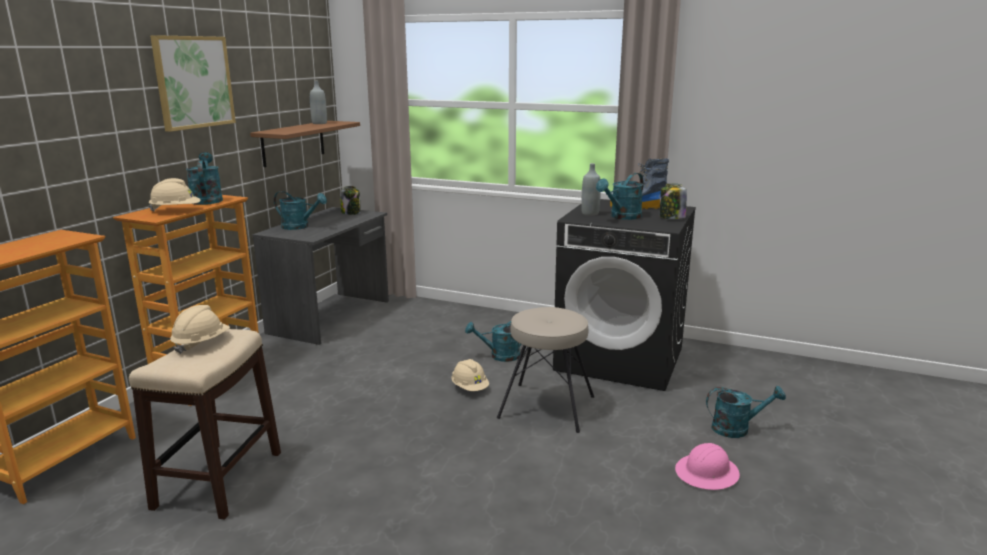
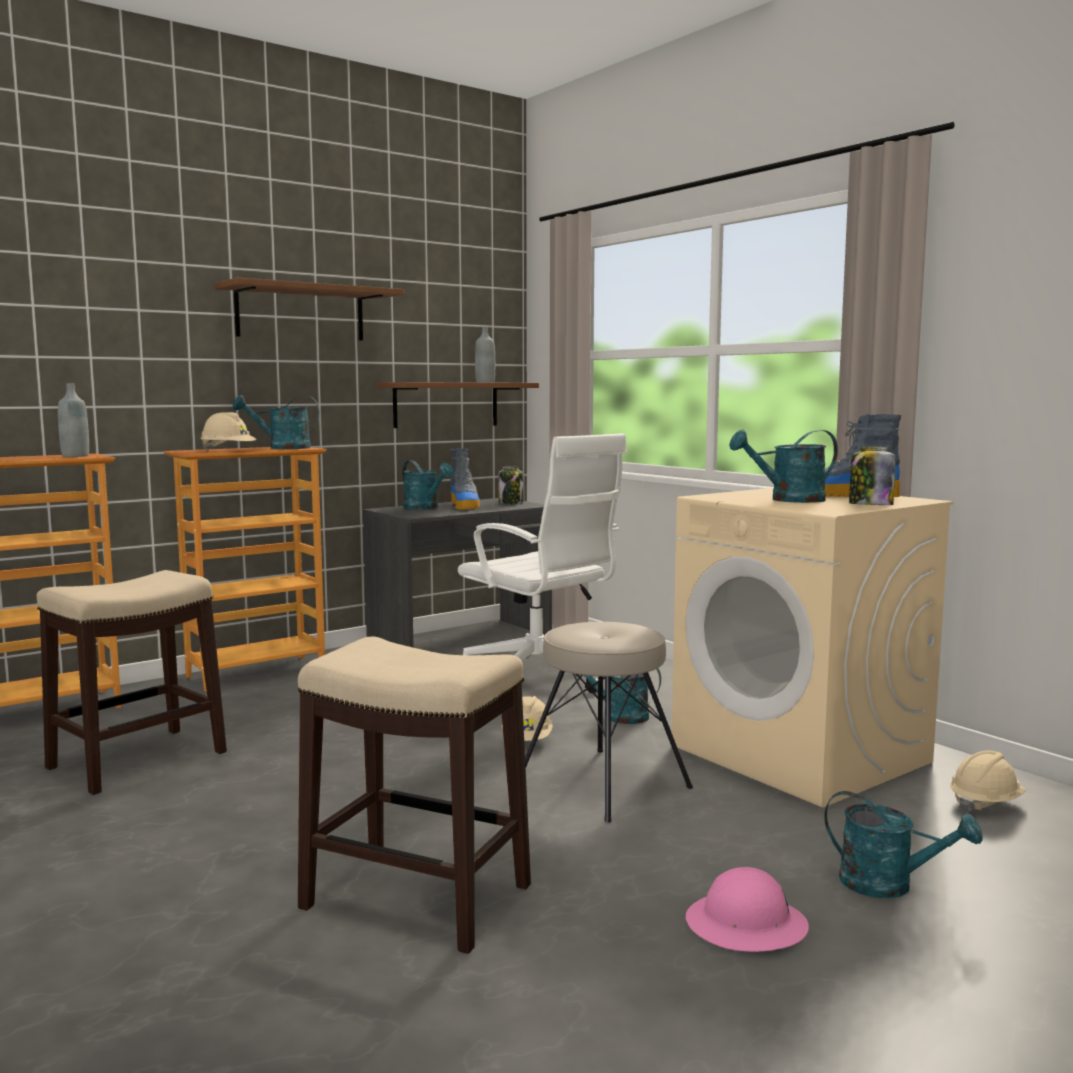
camera: 30 degrees right, 10 degrees down
(193, 82) = (300, 313): picture -> brown shelf
(201, 343) = (141, 581): beige hard hat -> beige hard hat (985, 803)
(206, 199) = (282, 448): turquoise watering can -> turquoise watering can turned 105 degrees counterclockwise
(325, 221) = (465, 506): none -> boot
(420, 336) = (540, 676): none -> white office chair
(540, 516) = (419, 897): none -> stool
(590, 213) = (747, 495): grey bottle -> grey bottle (75, 456)
(620, 359) = (801, 754): black washing machine -> beige washing machine

